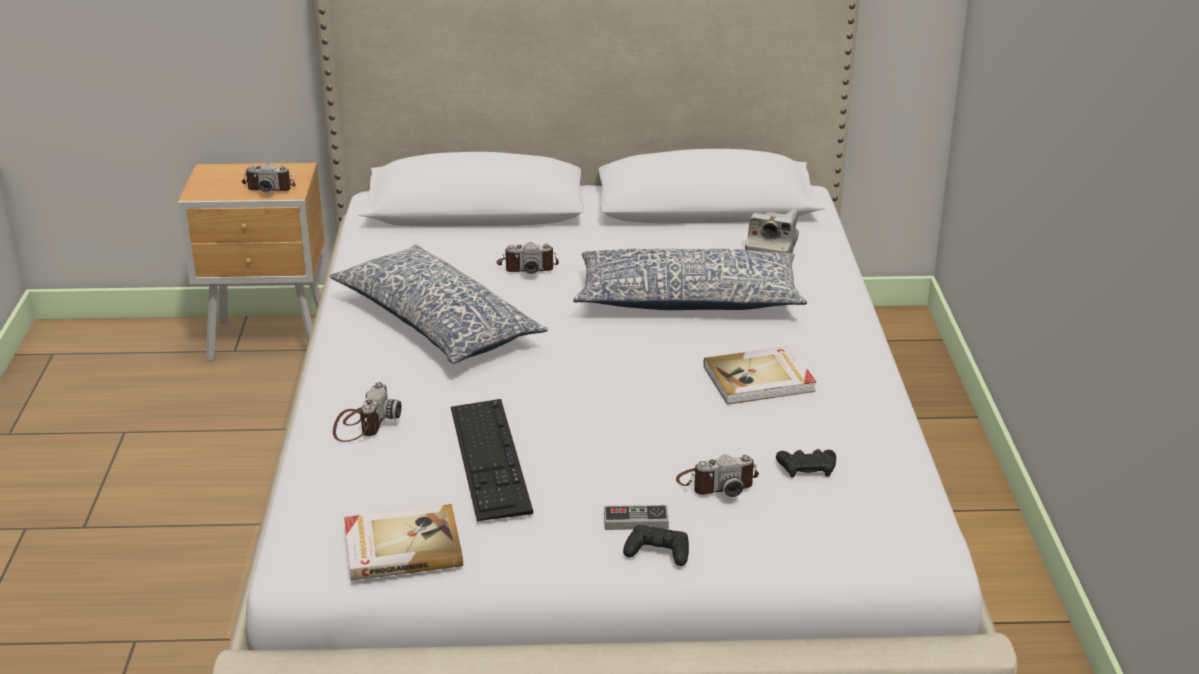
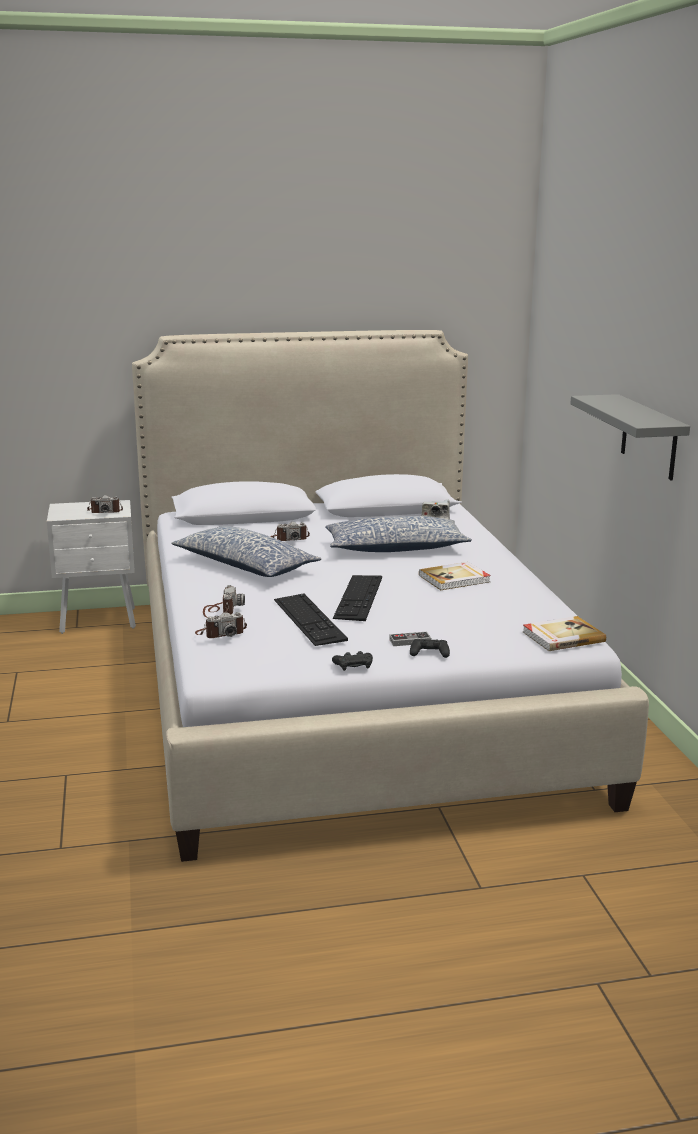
camera: 10 degrees left, 10 degrees down
(271, 342) = (100, 621): brown nightstand -> white nightstand
(402, 546) = (273, 660): book -> book (562, 636)
(587, 411) = (358, 597): none -> keyboard
(717, 483) = (450, 622): camera -> camera (221, 633)
(807, 468) = (500, 613): black game controller -> black game controller (353, 665)
(1112, 170) = (649, 437): none -> grey shelf

